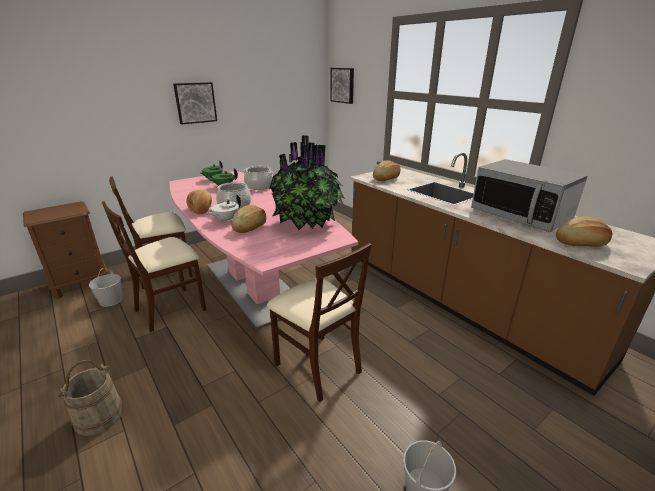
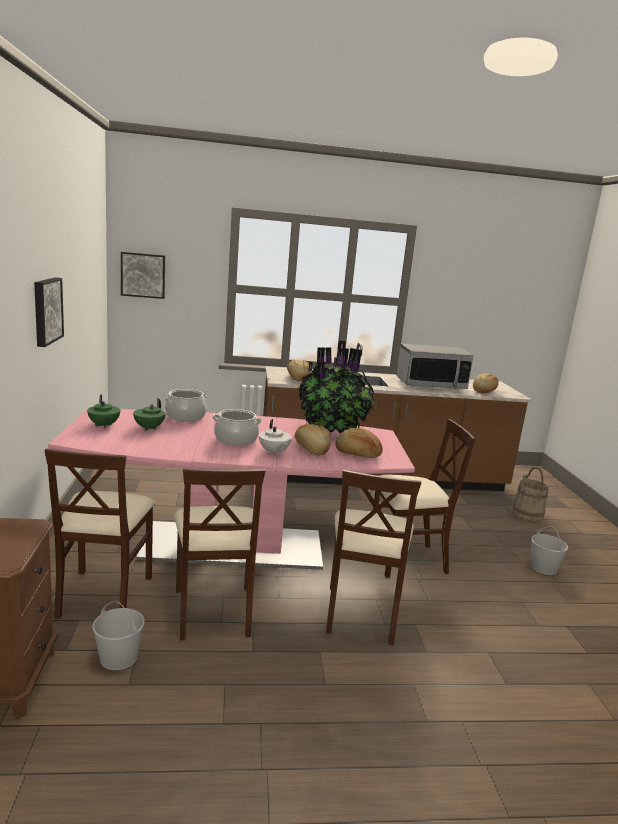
camera: 60 degrees left, 10 degrees down
(99, 415) = (380, 699): beige bucket -> beige bucket (527, 513)
(201, 209) = (218, 453): bread -> bread (357, 453)
(209, 369) = (362, 613): none -> beige chair

